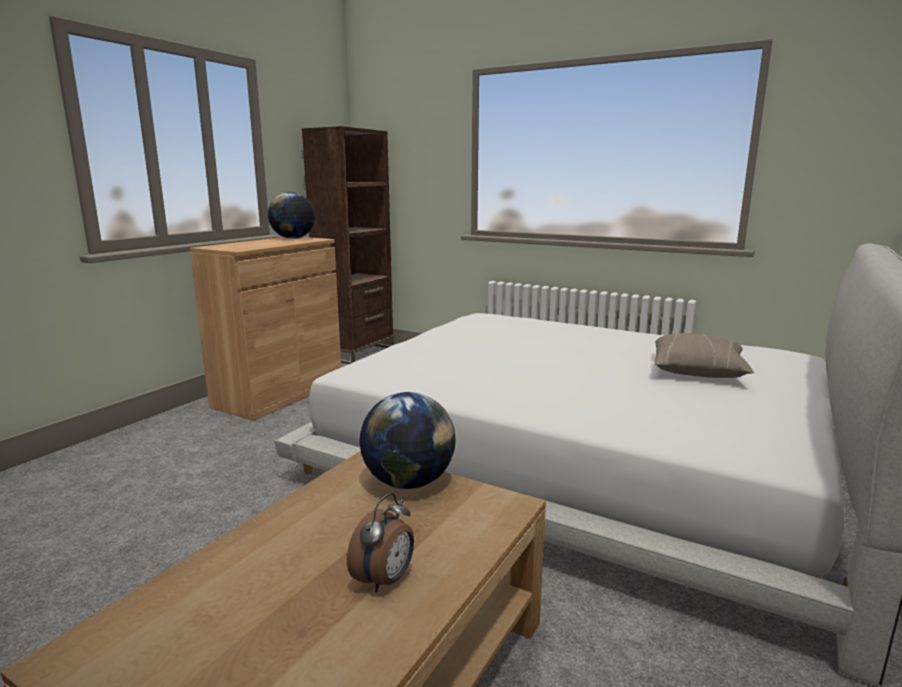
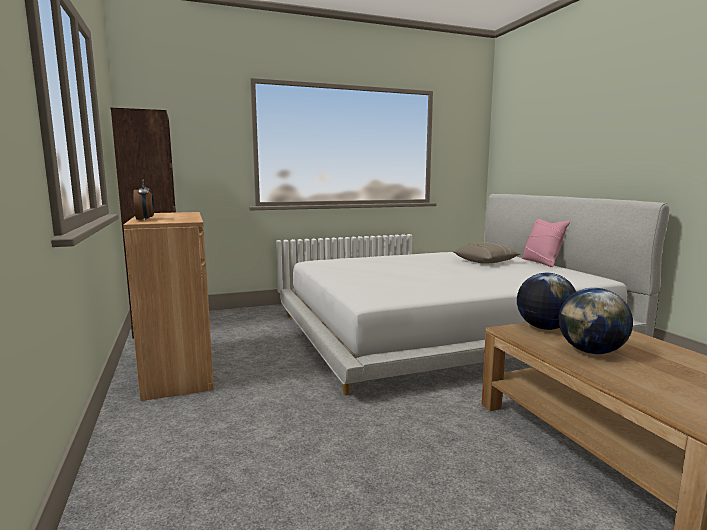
camera: 50 degrees left, 5 degrees down
(293, 238) = (163, 213): globe -> globe (591, 351)
(385, 580) = (648, 350): alarm clock -> alarm clock (145, 219)
(808, 402) = (542, 262): none -> pink pillow

